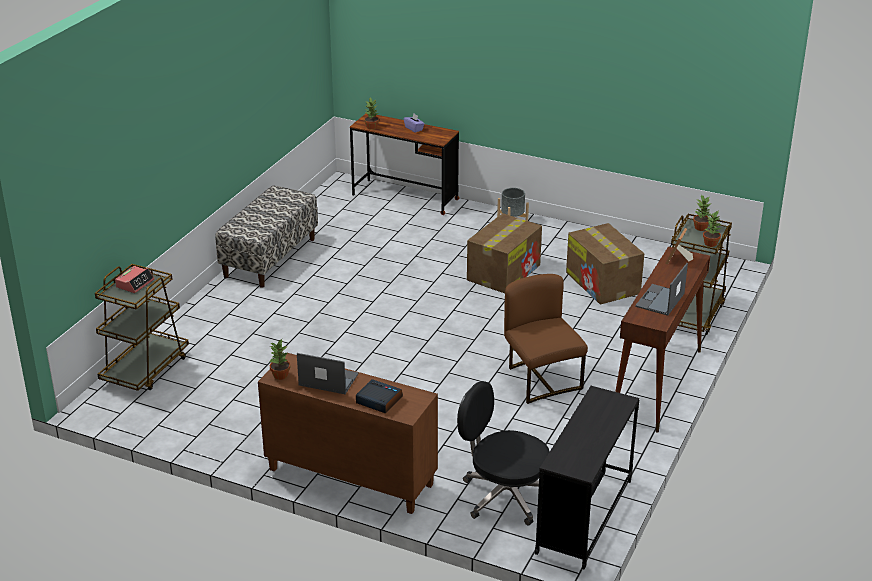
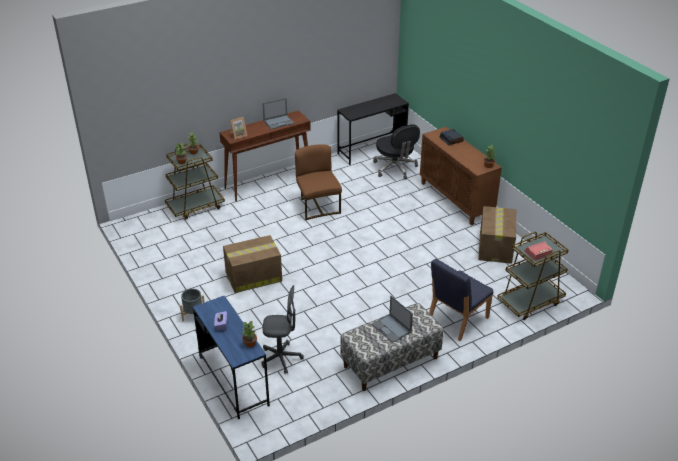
camera: 145 degrees left, 5 degrees up
(227, 318) = (457, 319): none -> blue chair
(327, 379) = (467, 156): laptop -> laptop (391, 328)
(382, 224) = (281, 358): none -> grey office chair
(405, 197) = (233, 381): brown desk -> blue desk
(541, 379) = (318, 206): brown chair -> brown chair turned 150 degrees clockwise
(603, 283) = (210, 243): cardboard box -> cardboard box (495, 247)

